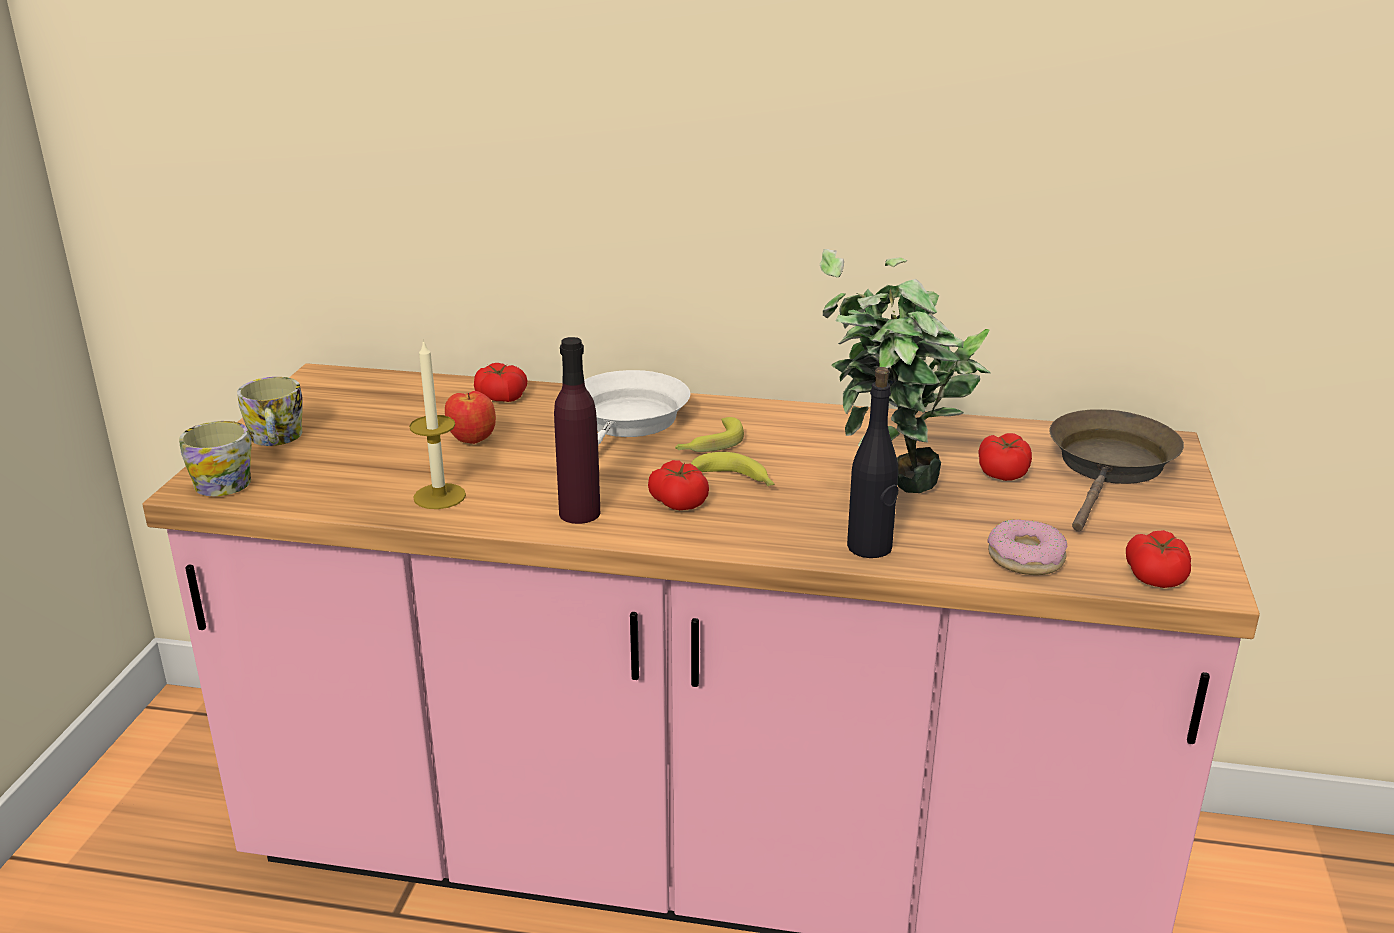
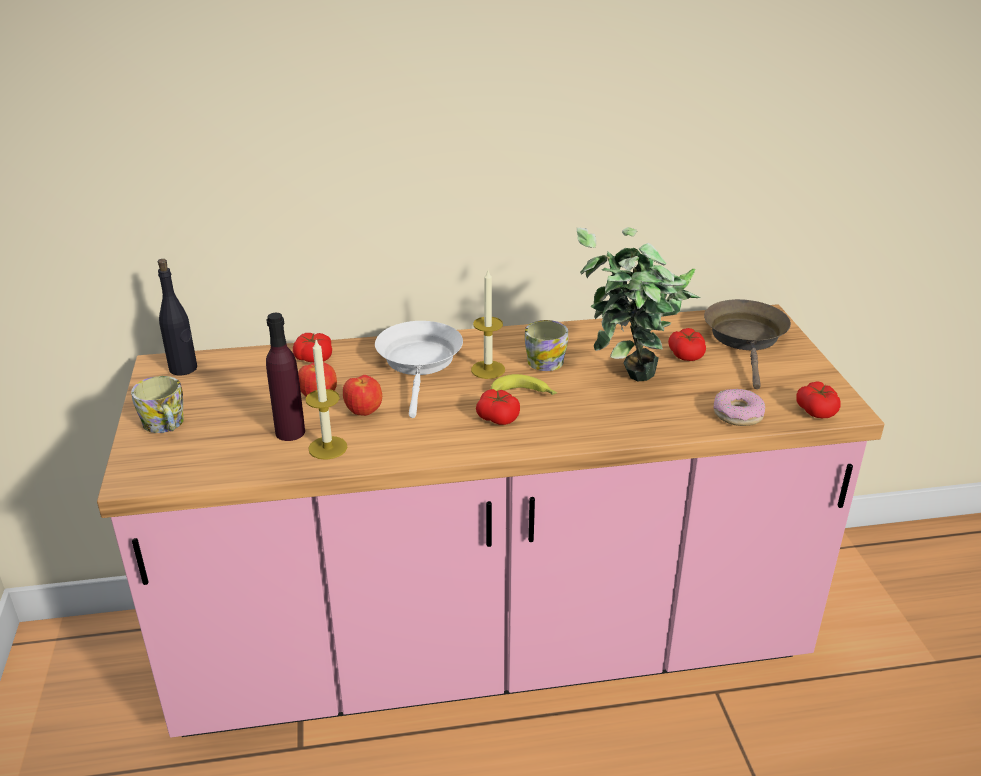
camera: 20 degrees left, 5 degrees up
(228, 481) = (154, 468): mug -> mug (545, 359)
(514, 466) = (364, 412): none -> apple
(579, 513) = (437, 440): purple bottle -> purple bottle (290, 432)
(708, 445) = (488, 369): banana -> candle
(870, 547) = (642, 426): black bottle -> black bottle (183, 369)

